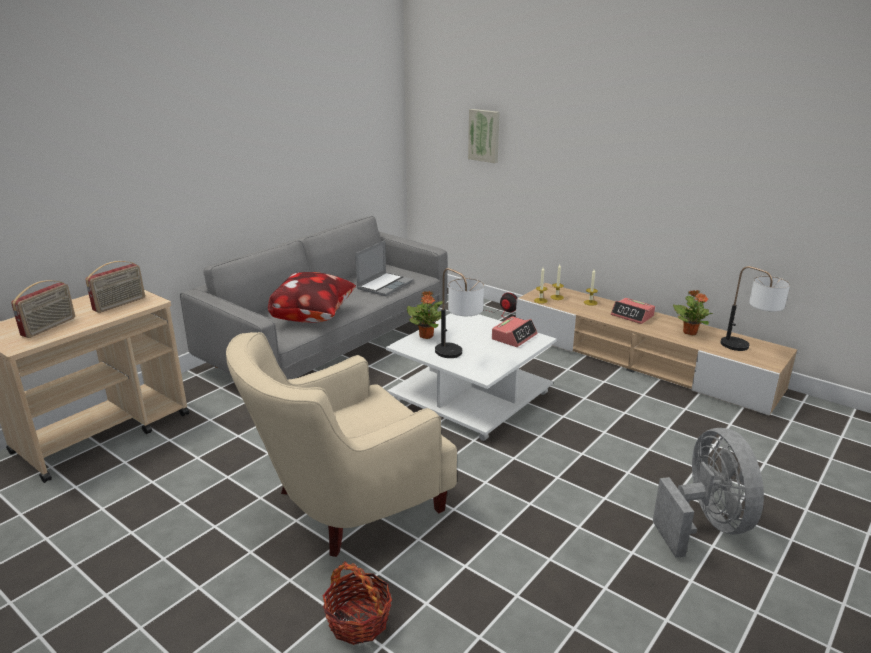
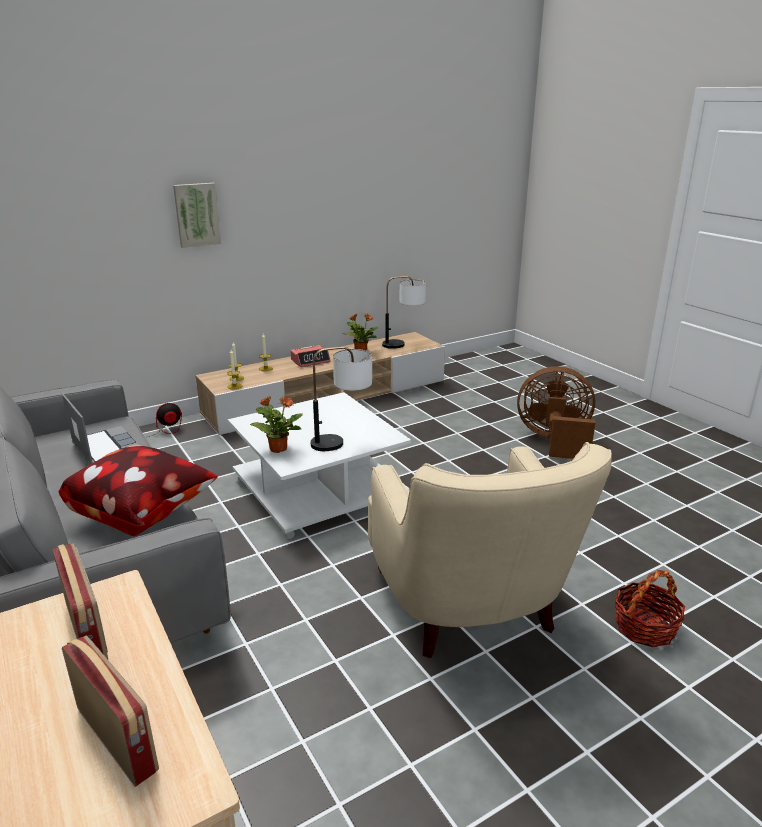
camera: 70 degrees left, 0 degrees up
(484, 135) = (64, 228): picture -> picture (196, 214)
(514, 337) = (324, 408): alarm clock -> none
(705, 525) = (554, 441): grey fan -> brown fan

